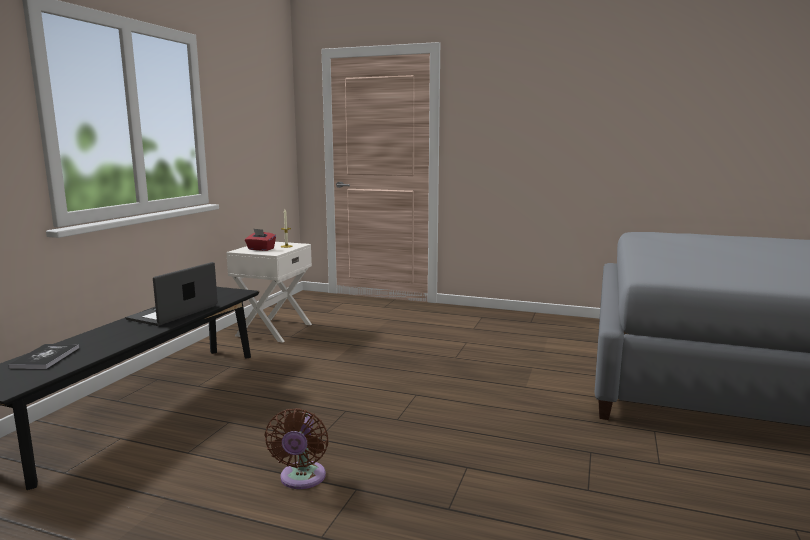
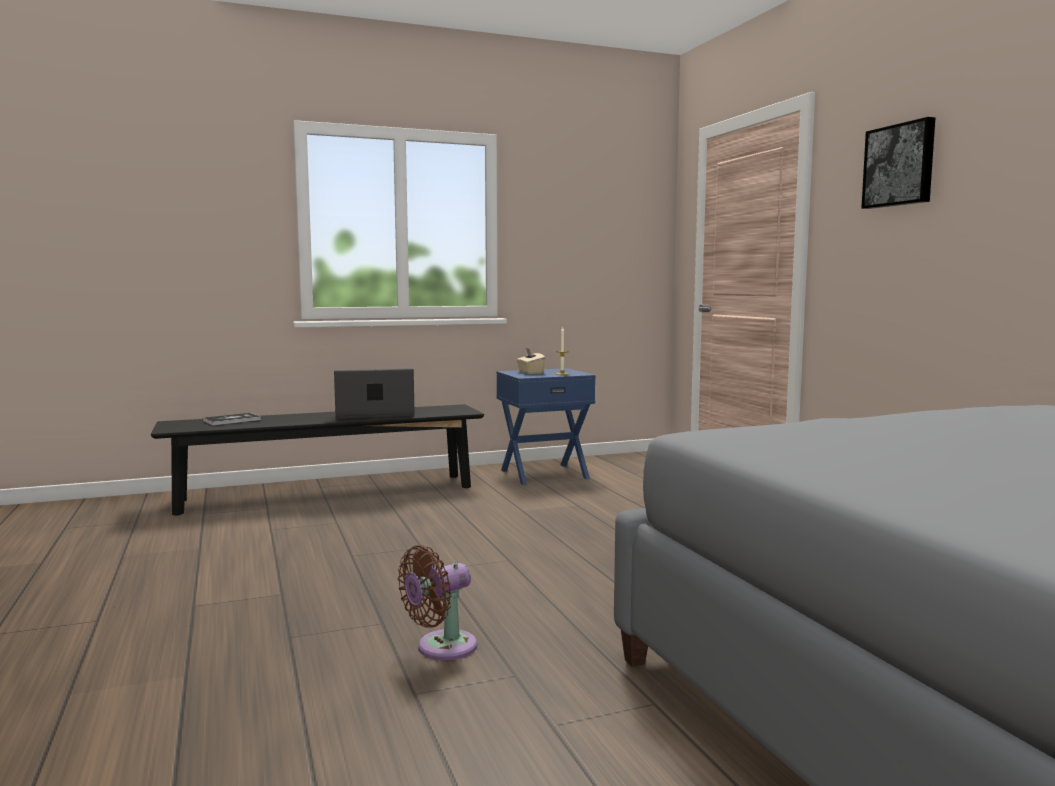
camera: 50 degrees right, 5 degrees down
(260, 249) = (530, 372): red tissue box -> beige tissue box
(273, 330) = (544, 474): white nightstand -> blue nightstand
(301, 479) = (274, 572): brown fan -> brown fan (441, 648)
(514, 100) = (900, 165): none -> picture

